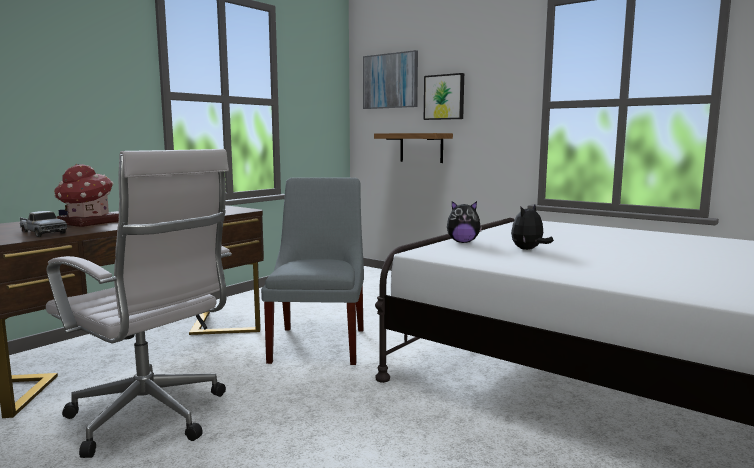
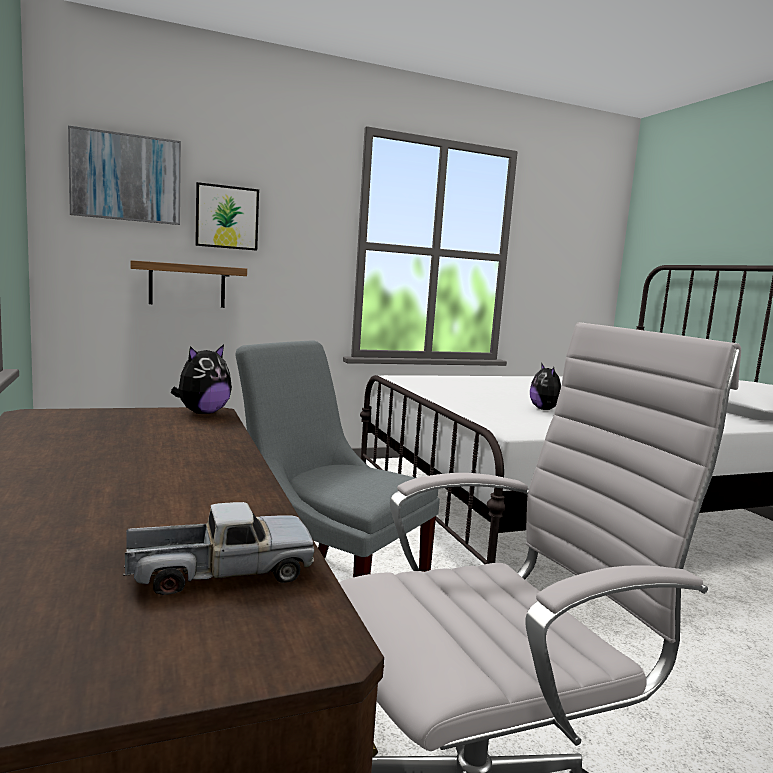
camera: 60 degrees left, 0 degrees up
(87, 223) = (126, 514): toy house -> none
(463, 242) = (485, 412): plush toy -> plush toy (202, 413)

